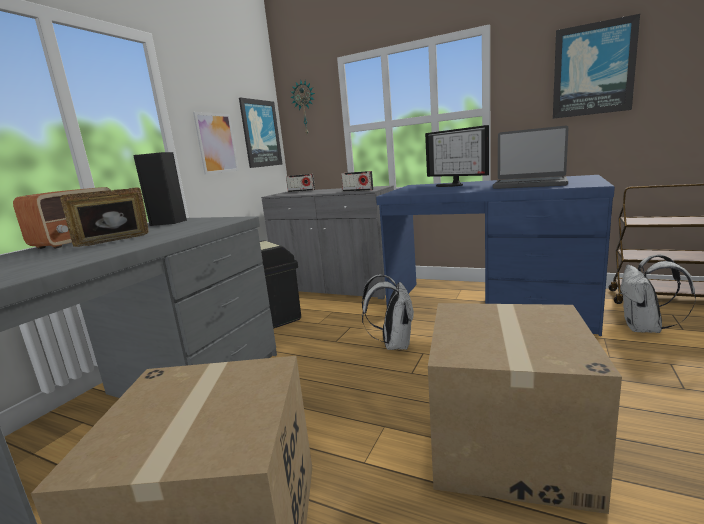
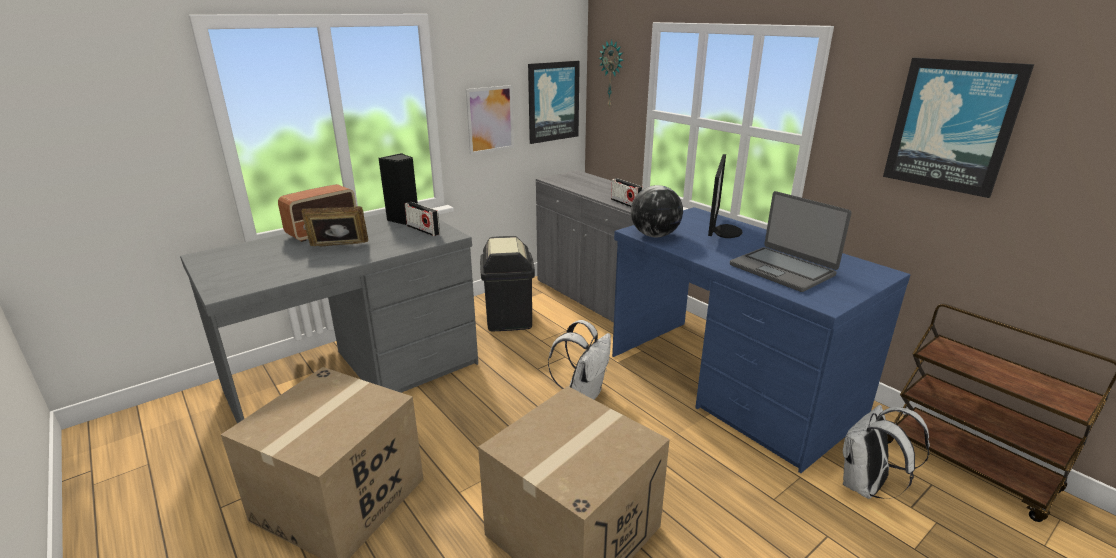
camera: 25 degrees right, 10 degrees up
(301, 191) = (586, 176): radio -> radio (423, 230)
(411, 192) = (654, 235): none -> globe
(451, 185) = (723, 231): monitor -> monitor turned 150 degrees counterclockwise

